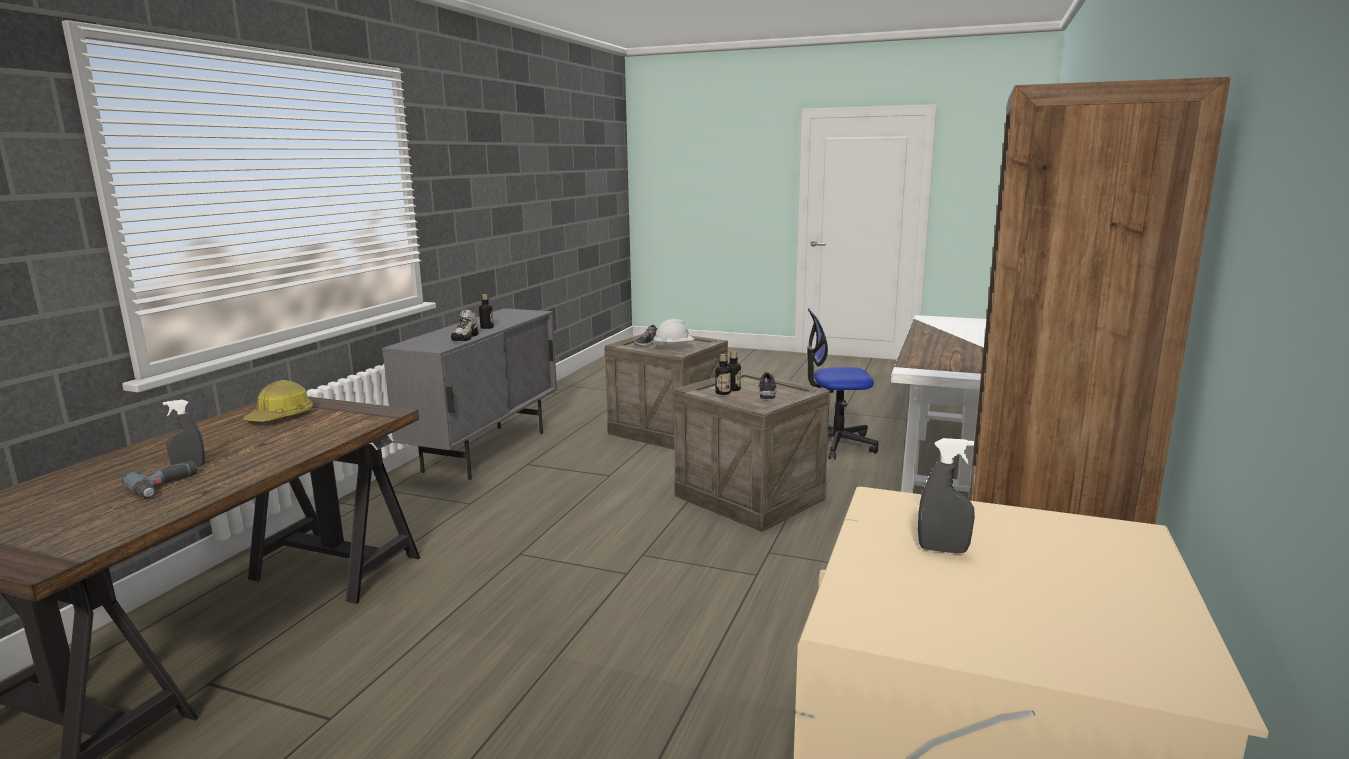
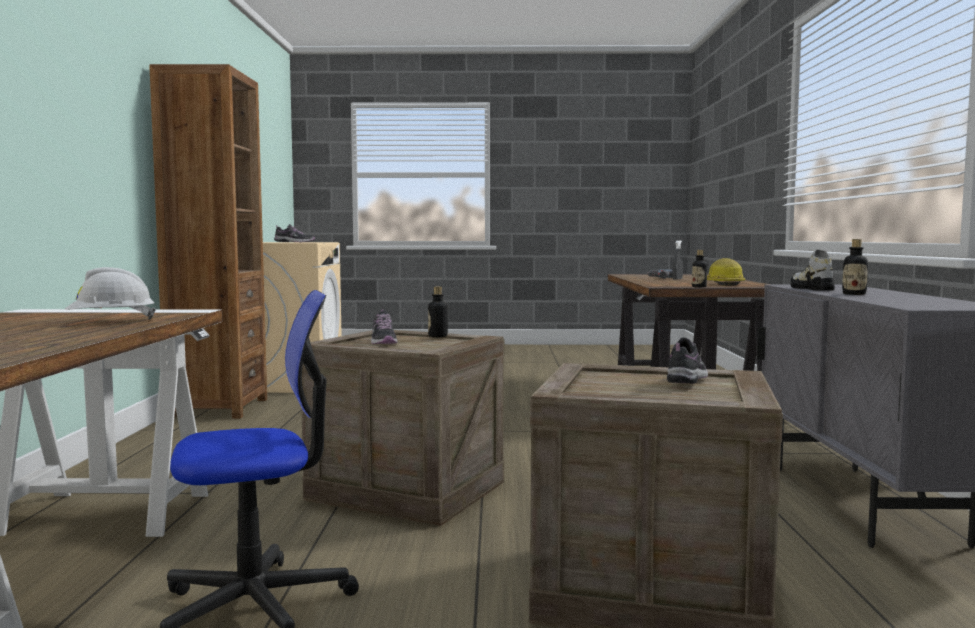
camera: 160 degrees right, 10 degrees down
(673, 346) = (619, 375): white hard hat -> white hard hat (111, 322)
(733, 389) = (430, 342): bottle -> bottle (699, 287)
(943, 550) = (294, 242): grey spray bottle -> shoe

